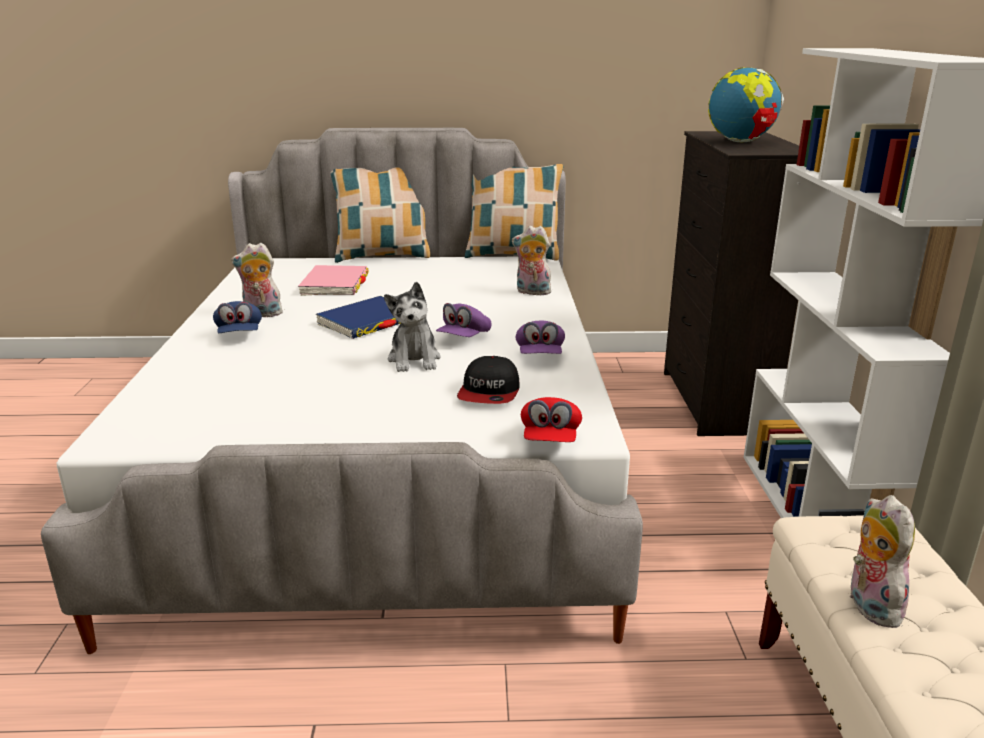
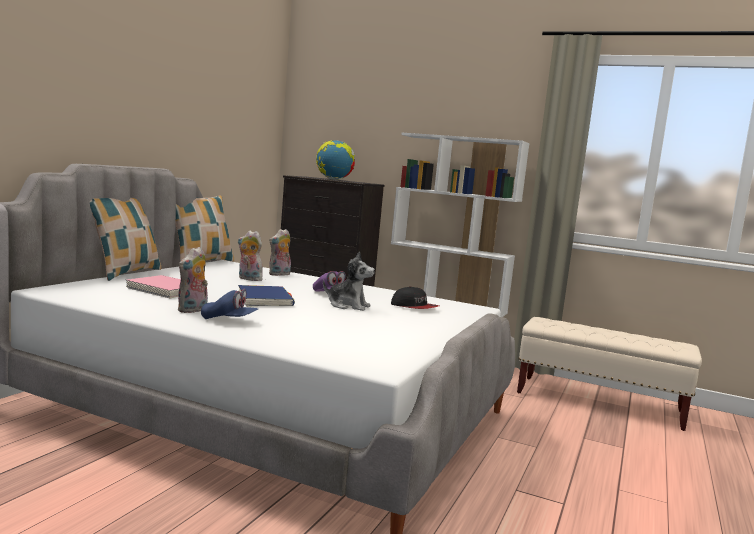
camera: 65 degrees left, 15 degrees down
(539, 356) = (379, 293): purple cap -> none
(550, 440) = (478, 312): red cap -> none
(868, 605) = (587, 333): plush toy -> plush toy (248, 279)

